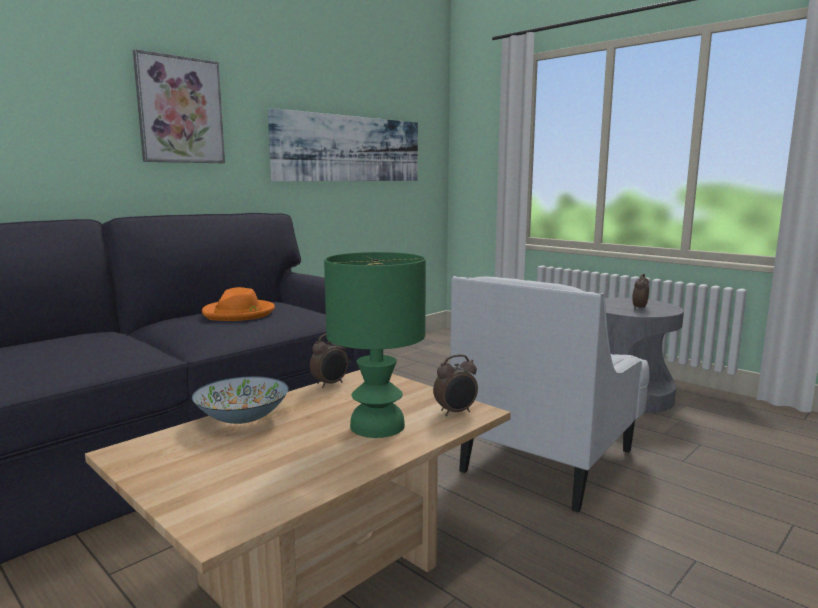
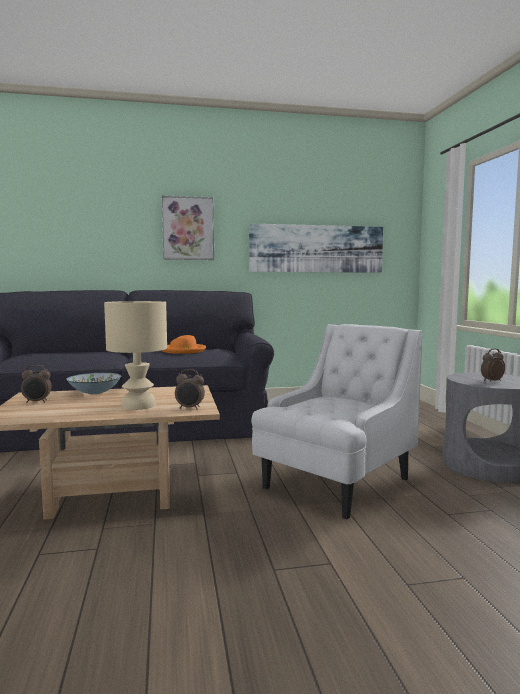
camera: 35 degrees right, 5 degrees down
(330, 384) = (166, 388): alarm clock -> alarm clock (37, 402)
(376, 425) = (138, 405): green table lamp -> beige table lamp
(548, 459) = (336, 484): white armchair -> white armchair turned 150 degrees clockwise

